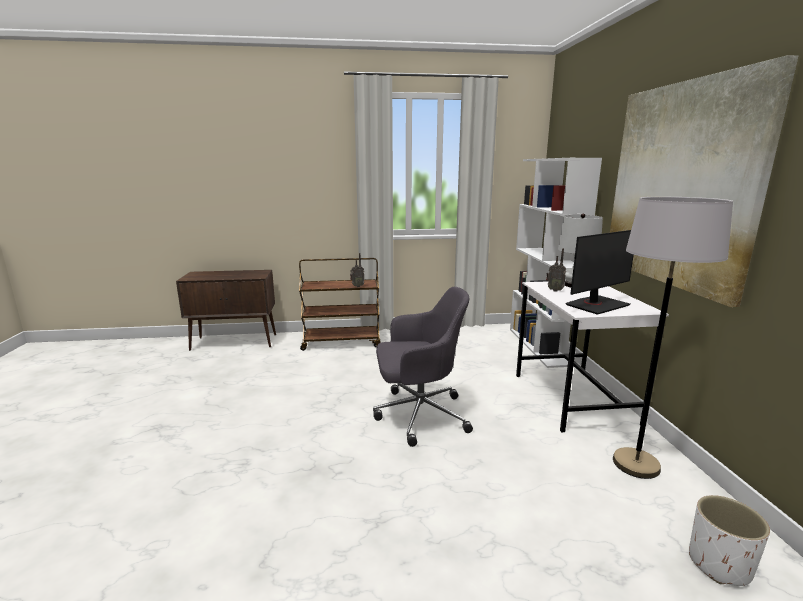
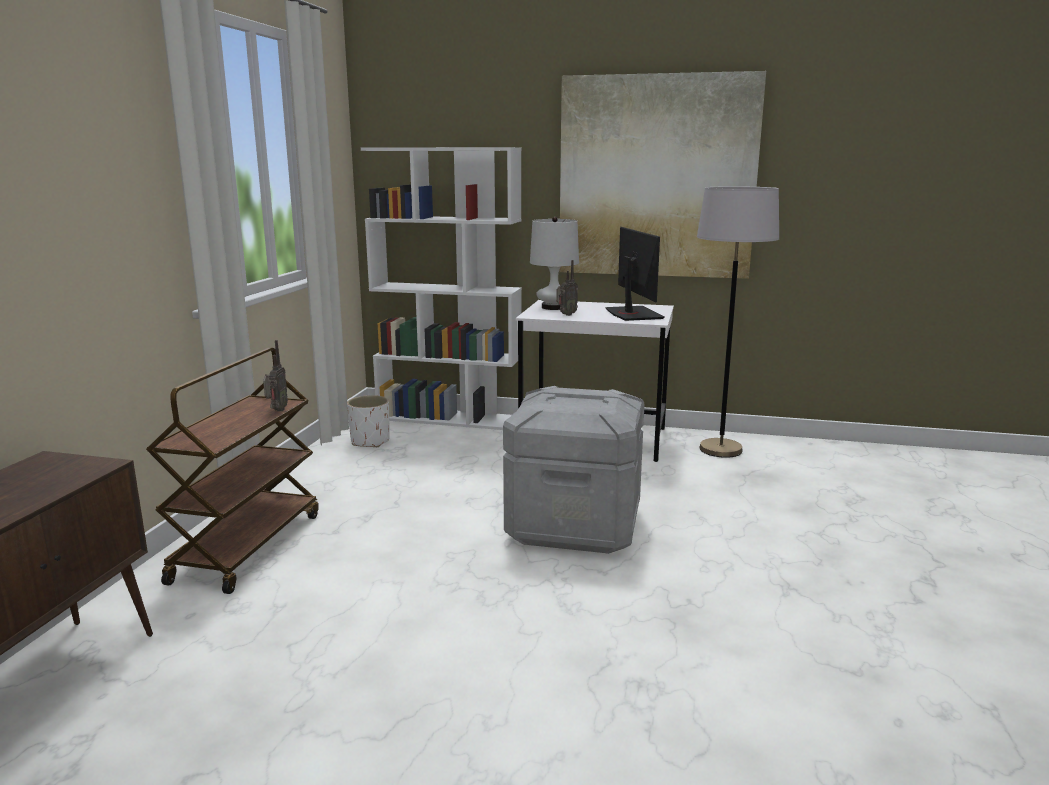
camera: 70 degrees left, 0 degrees up
(418, 415) = (575, 525): grey office chair -> grey storage box
(719, 565) = (842, 463): white planter -> white planter (370, 442)

